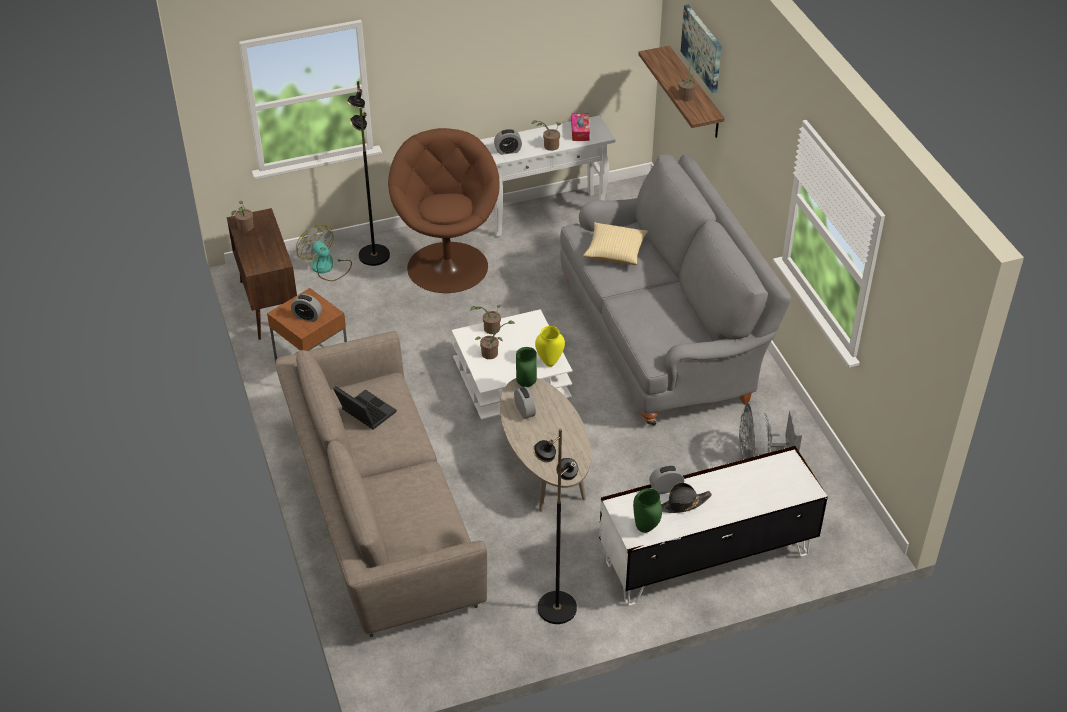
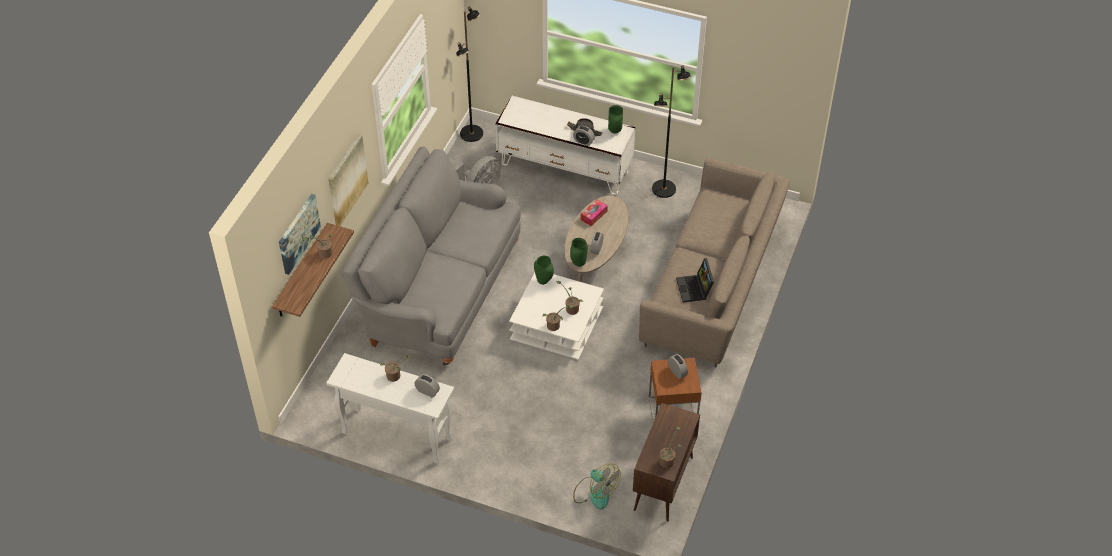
camera: 140 degrees left, 5 degrees up
(327, 267) = (595, 492): fan -> fan turned 45 degrees counterclockwise
(373, 256) = (552, 481): black floor lamp -> black floor lamp (472, 134)
(448, 266) = (510, 436): brown armchair -> none
(549, 363) = (544, 281): yellow vase -> green vase
(580, 131) = (358, 376): tissue box -> tissue box (594, 215)
(615, 252) = (442, 288): pillow -> none
(751, 136) = (347, 180): none -> picture

